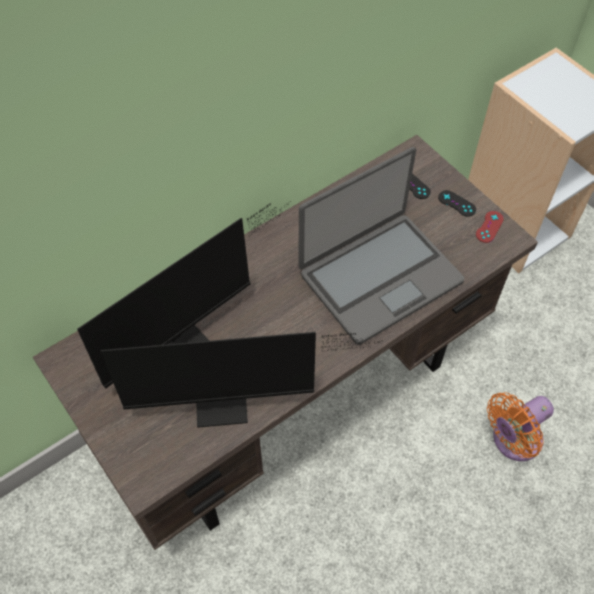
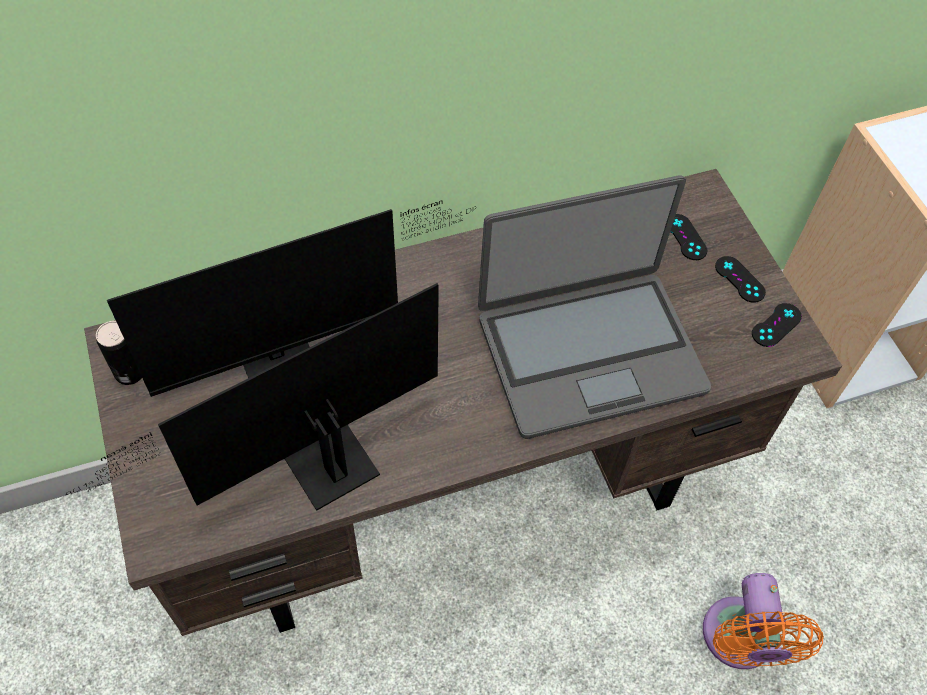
camera: 15 degrees right, 0 degrees up
(78, 377) = (130, 372): none -> can
(231, 403) = (316, 468): monitor -> monitor turned 135 degrees clockwise
(489, 227) = (776, 325): red game controller -> black game controller
(513, 440) = (739, 642): orange fan -> orange fan turned 75 degrees counterclockwise

